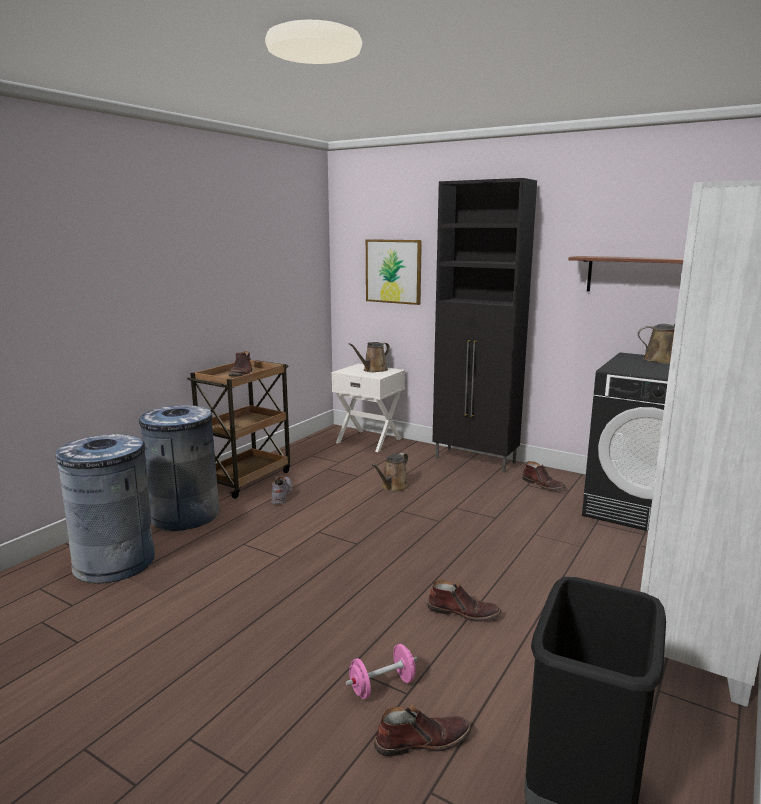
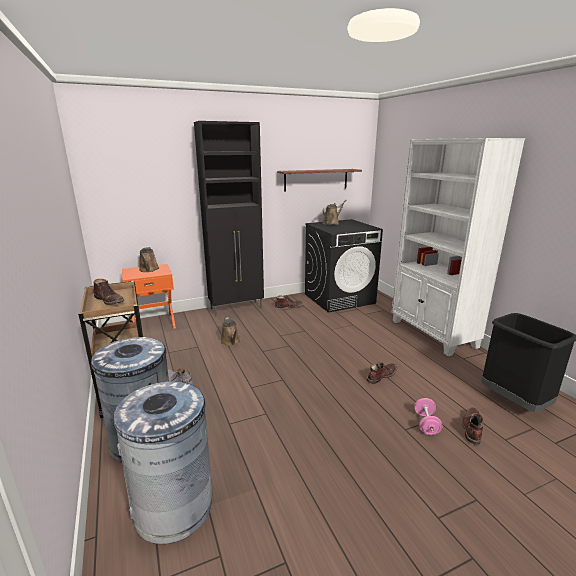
camera: 55 degrees left, 5 degrees up
(369, 440) = (153, 323): white nightstand -> orange nightstand
(393, 271) = (145, 190): picture -> none

